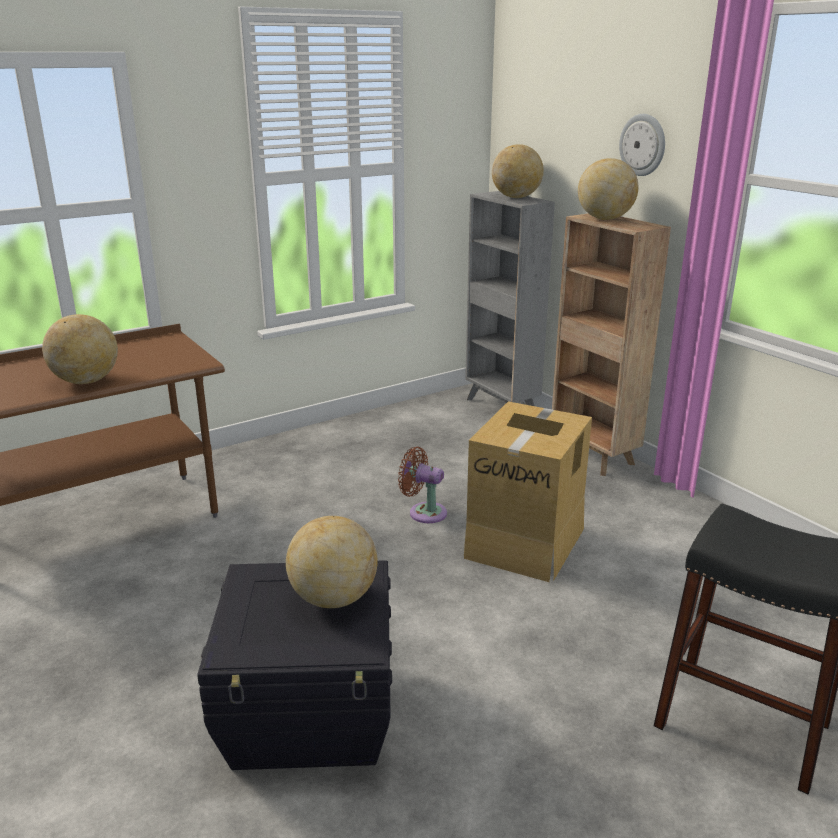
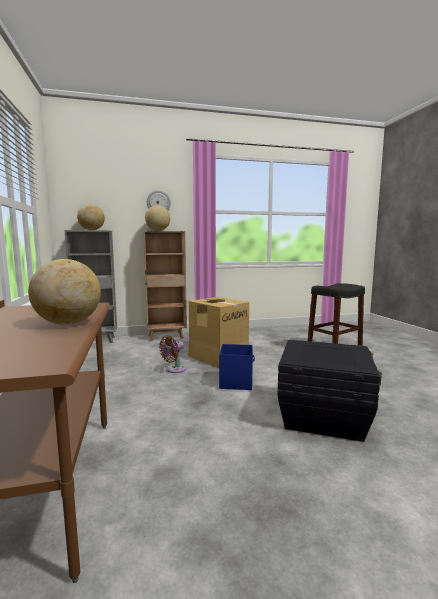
camera: 70 degrees left, 15 degrees down
(333, 598) = (319, 348): globe -> none
(408, 588) = (236, 382): none -> blue storage box

